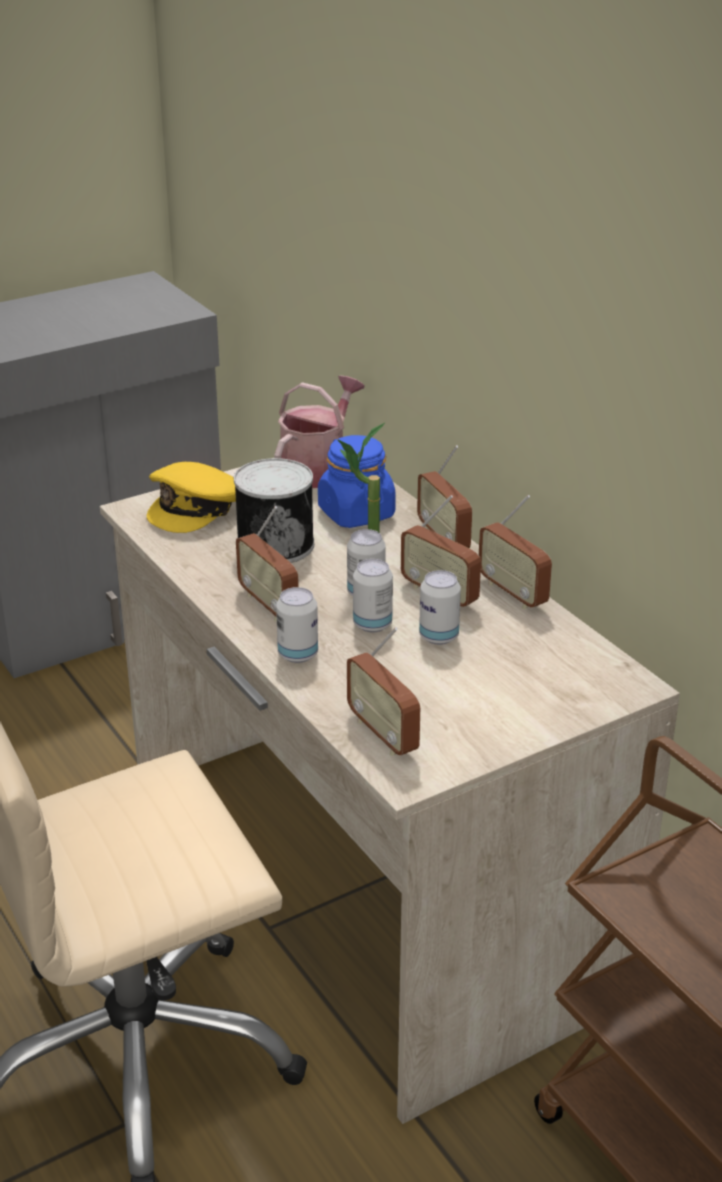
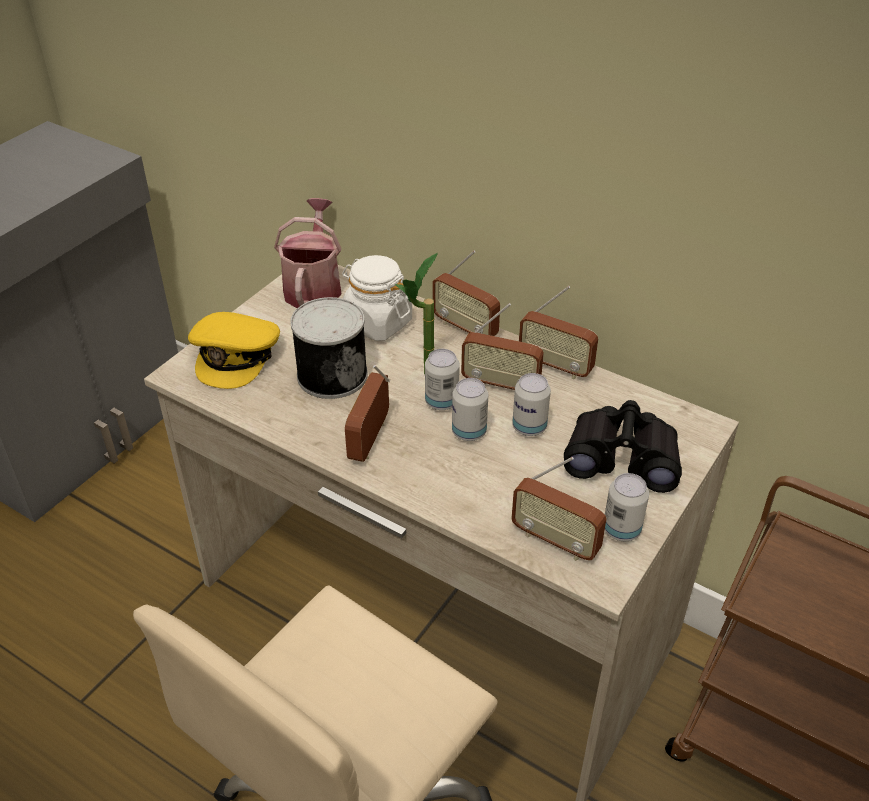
camera: 25 degrees left, 10 degrees up
(269, 605) = (370, 439): radio -> radio turned 75 degrees clockwise
(298, 655) = (430, 483): can -> can (621, 530)
(356, 513) = (377, 323): blue jar -> white jar
(516, 687) = (622, 457): none -> black binoculars

